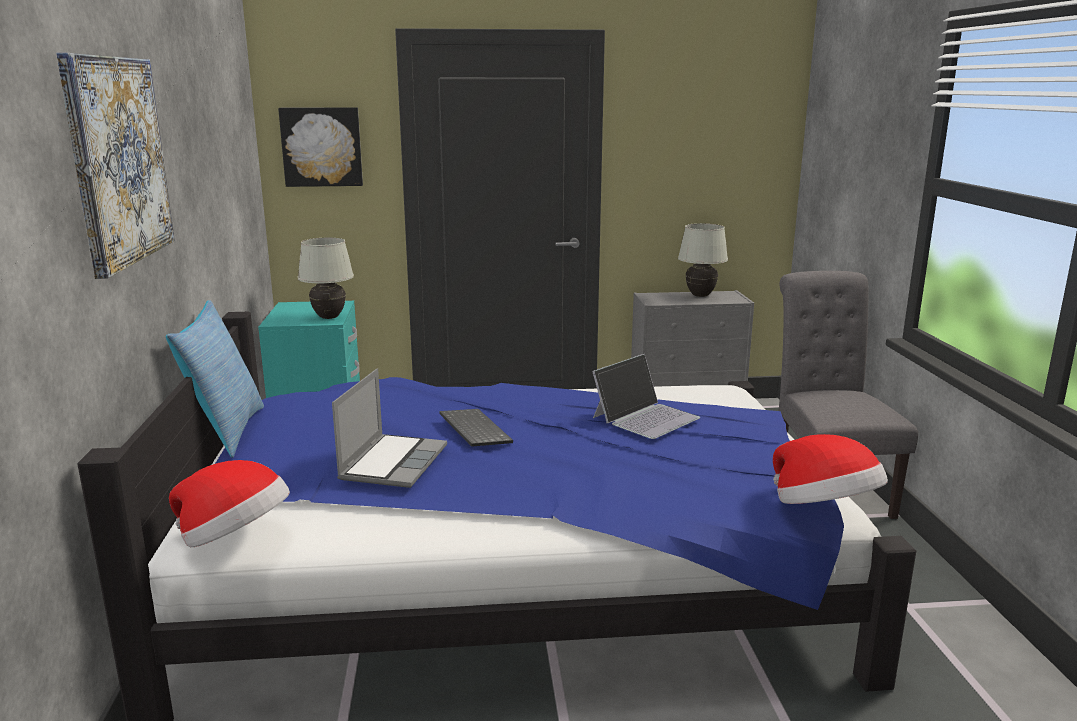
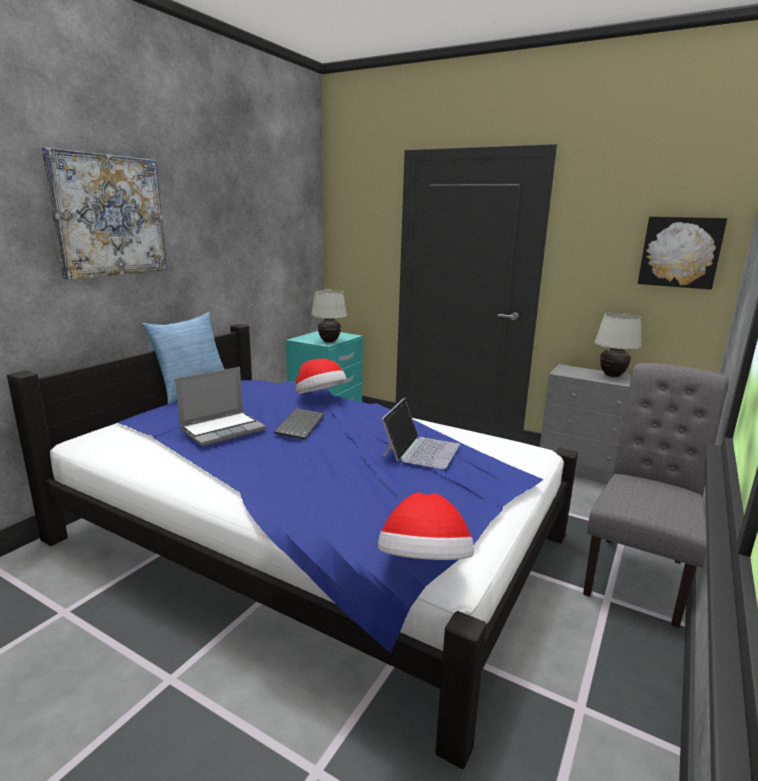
camera: 35 degrees right, 0 degrees up
(235, 539) = (97, 445): hat -> hat (320, 397)
(322, 147) = (356, 231): picture -> picture (680, 252)
(646, 417) = (420, 450): laptop -> laptop turned 60 degrees counterclockwise

